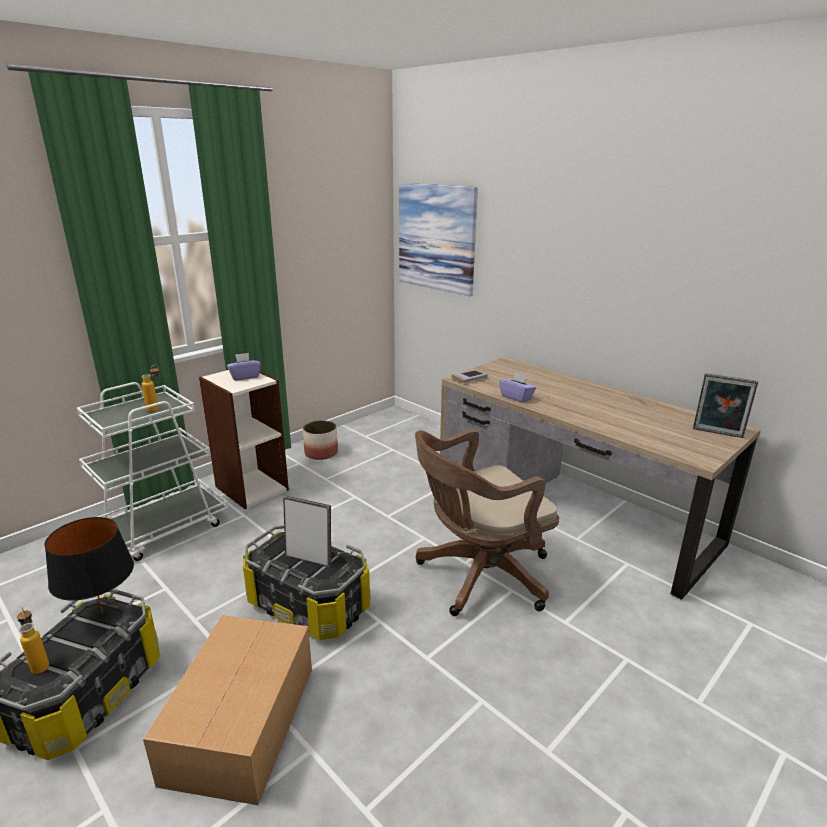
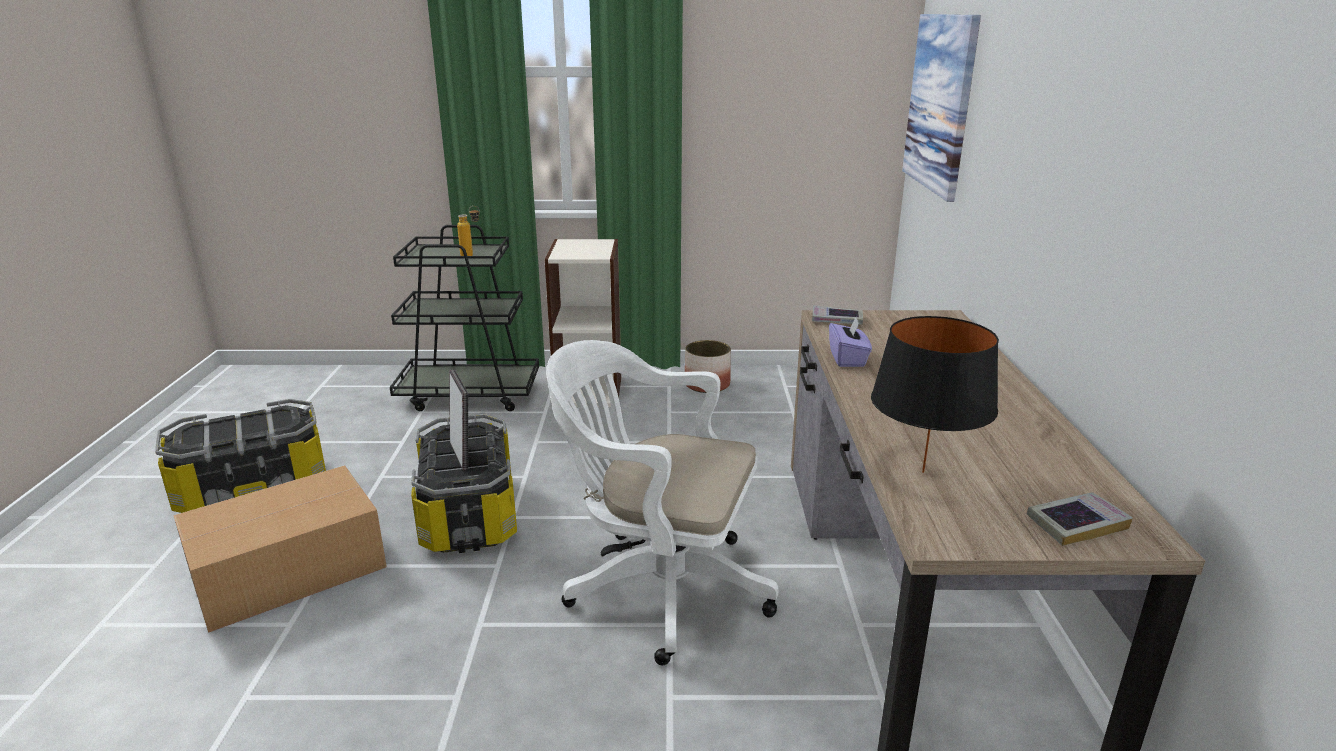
camera: 45 degrees right, 0 degrees up
(39, 663) = (206, 431): bottle -> none
(102, 613) = (282, 418): black table lamp -> black table lamp (922, 472)
(161, 529) = (470, 394): white cart -> black cart
(245, 377) = (590, 248): purple tissue box -> none
(478, 576) = (658, 587): brown office chair -> white office chair
(717, 434) = (1076, 524): picture frame -> book

